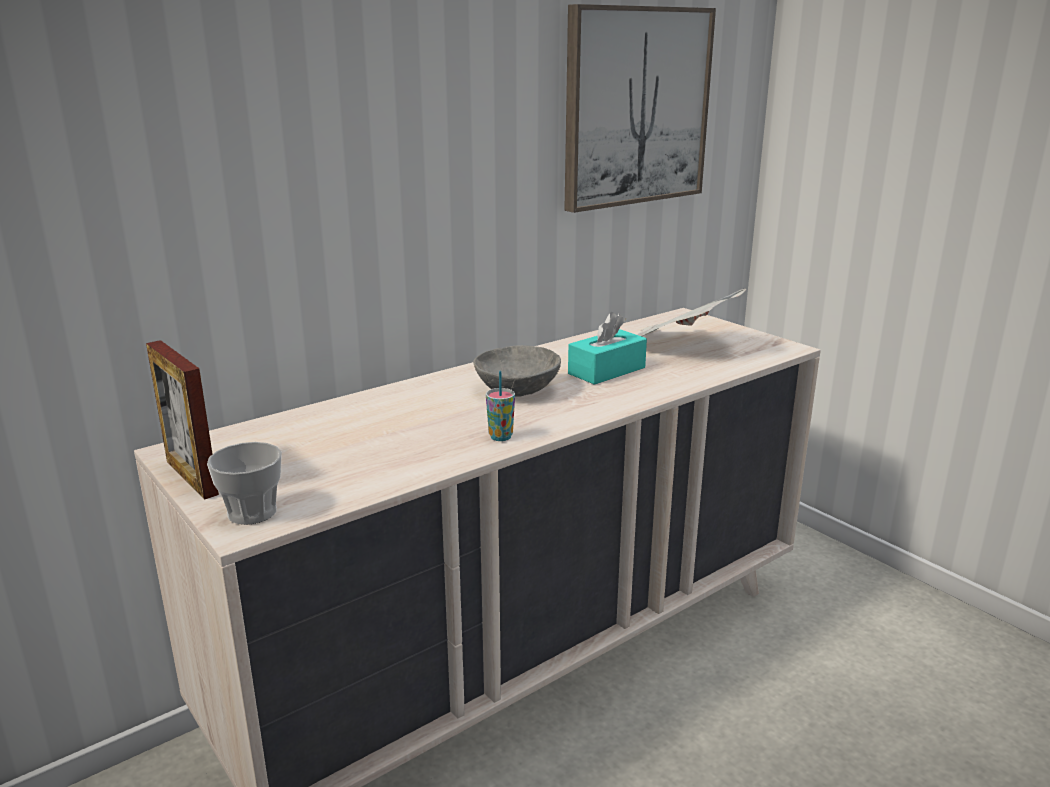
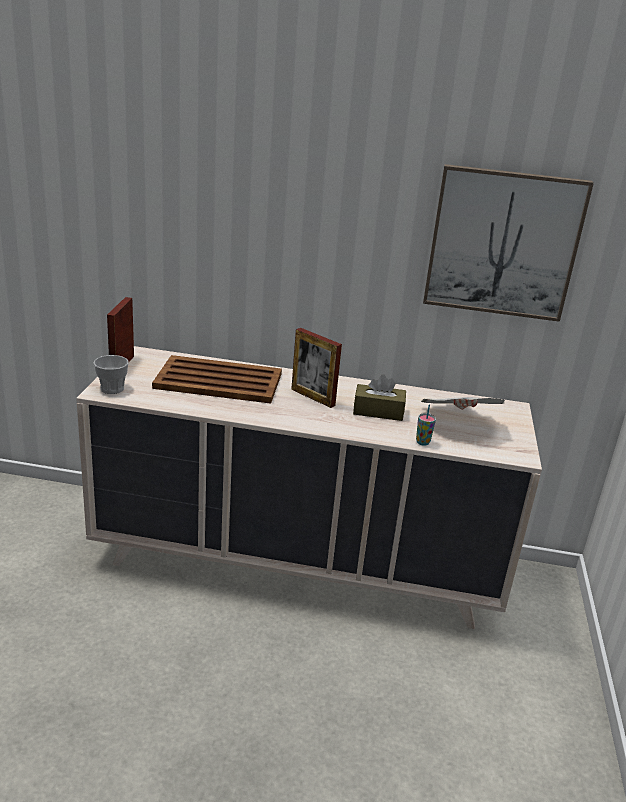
camera: 45 degrees right, 5 degrees up
(379, 426) = (220, 381): none -> brown tray
(500, 437) = (252, 412): cup -> cup (422, 442)
(518, 389) = (313, 397): grey bowl -> picture frame
(606, 370) = (378, 411): turquoise tissue box -> brown tissue box

